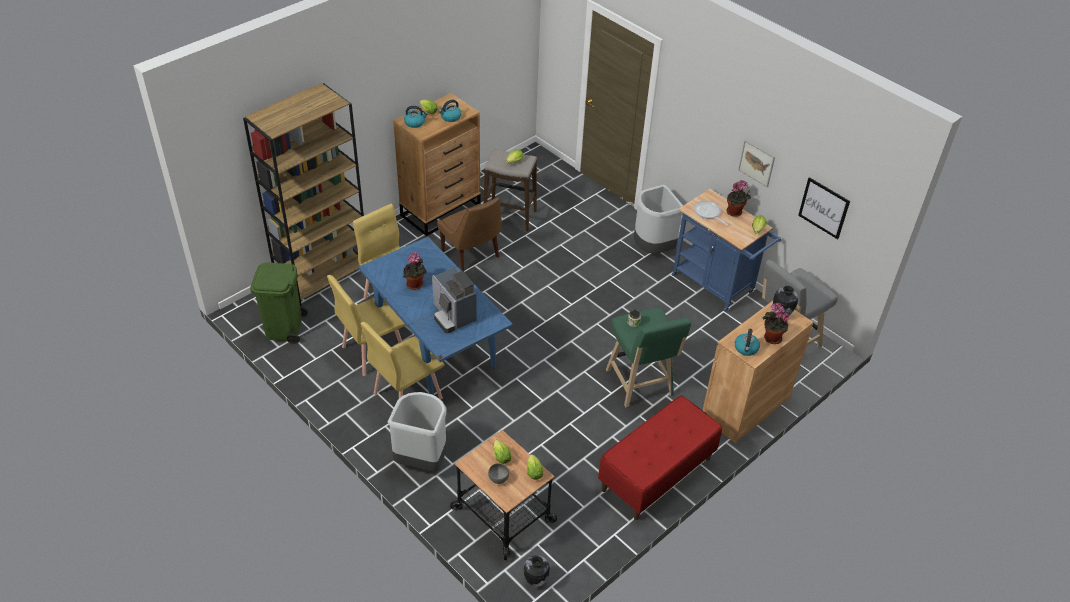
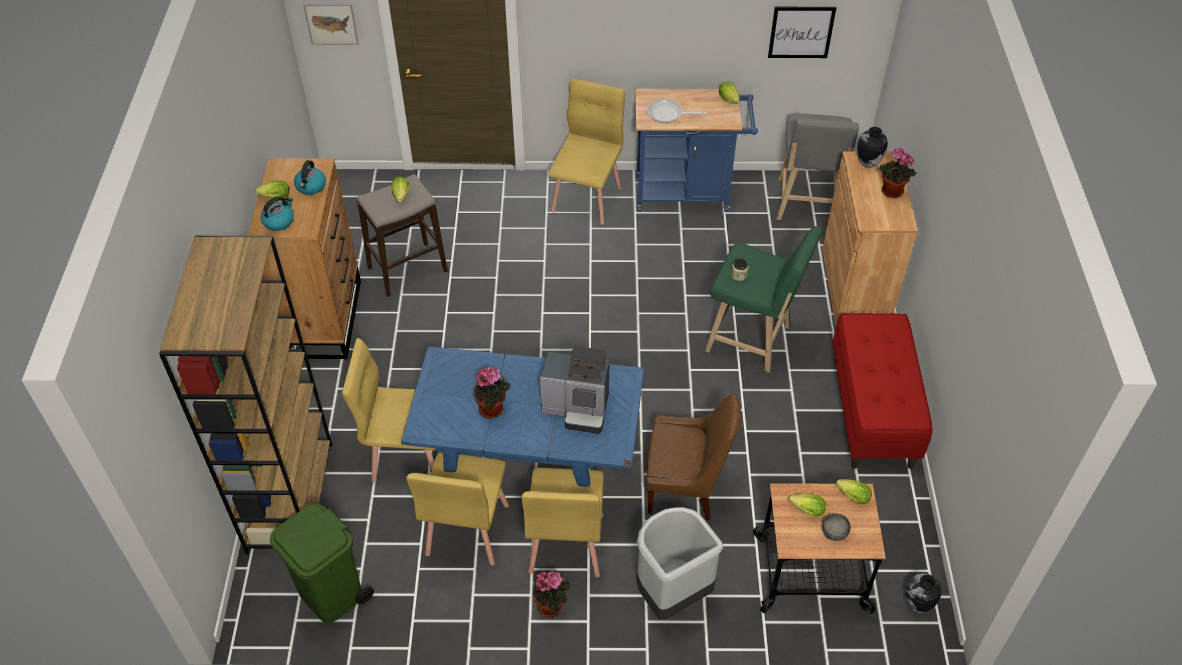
camera: 45 degrees left, 5 degrees up
(471, 255) = (424, 341): brown chair -> brown chair (685, 488)
(652, 248) = (587, 199): grey trash can -> yellow chair
(735, 213) = (689, 97): potted plant -> potted plant (552, 607)
(746, 349) = (887, 218): kettle -> none
(756, 163) = (695, 25): picture -> picture (331, 23)

